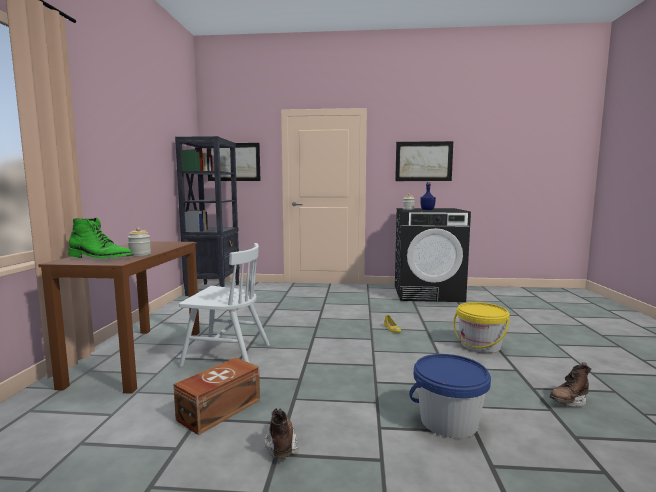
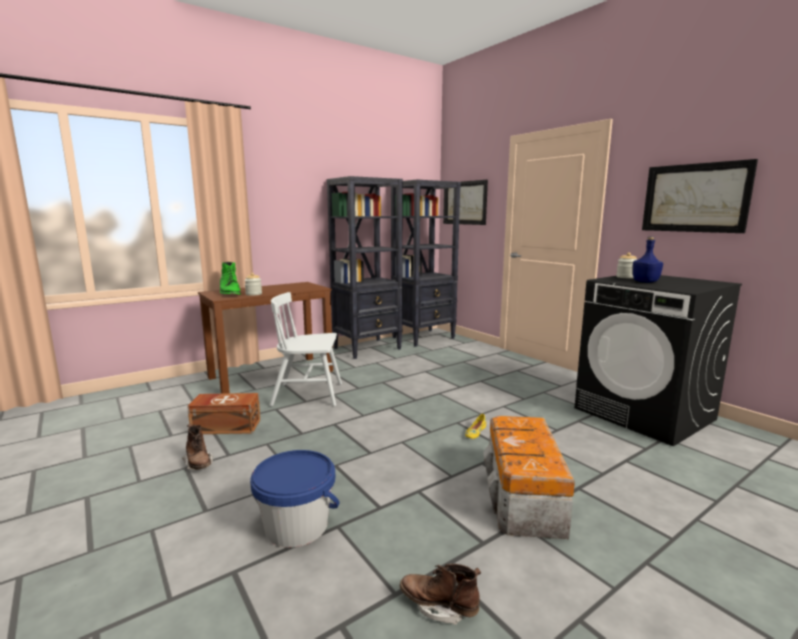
camera: 50 degrees right, 5 degrees up
(184, 308) = (368, 348): none -> black bookcase
(226, 355) = (308, 394): white chair -> white chair turned 120 degrees clockwise
(281, 444) = (198, 464): brown boot -> brown boot turned 105 degrees clockwise
(480, 345) = (523, 497): yellow bucket -> storage box

